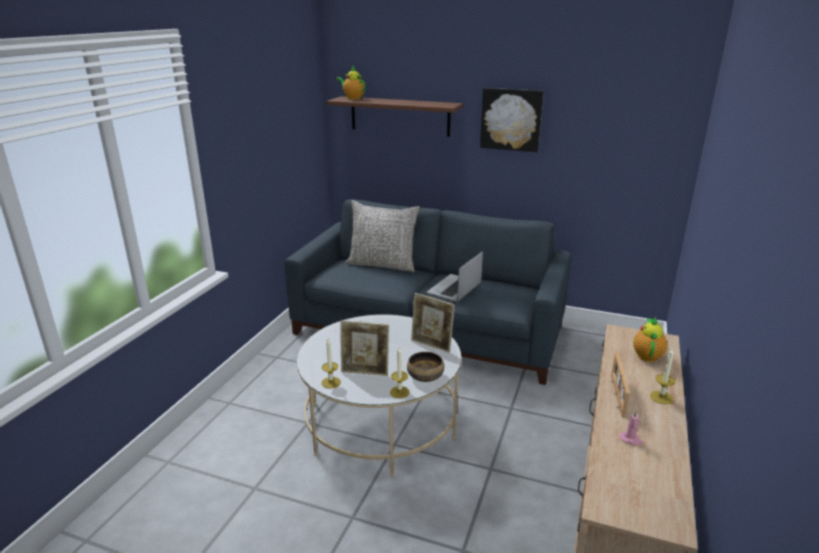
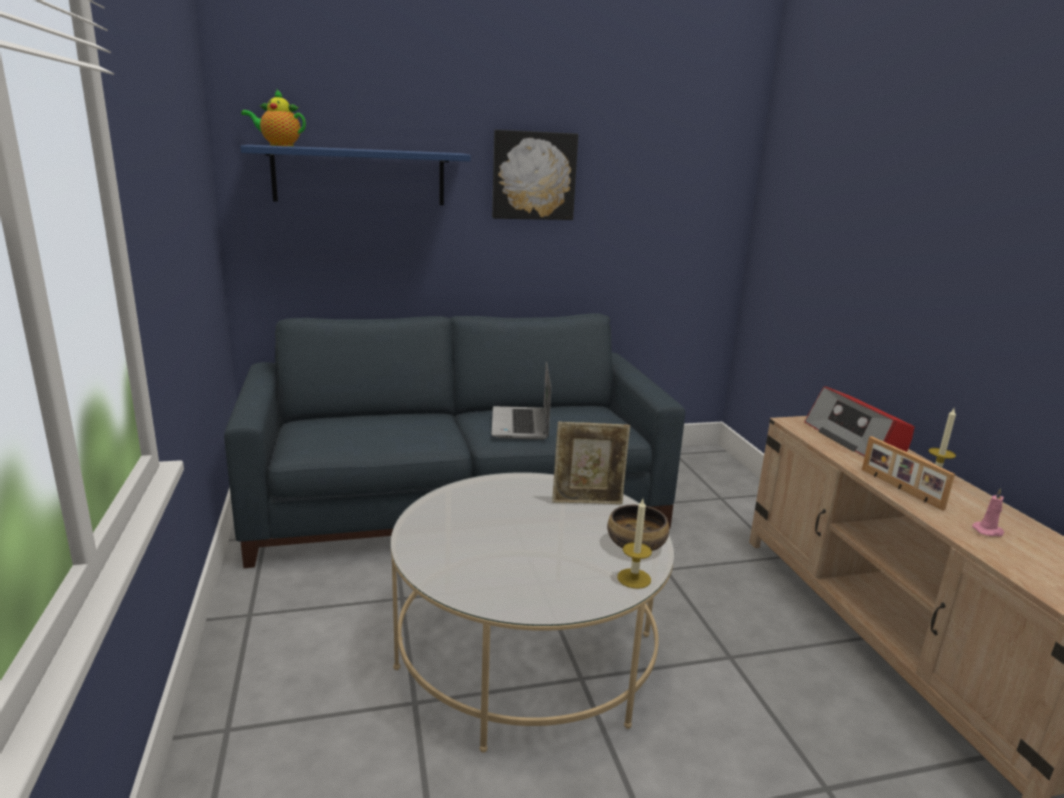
camera: 35 degrees left, 5 degrees down
(331, 382) = (518, 601): candle -> none
(365, 372) = (549, 567): picture frame -> none
(382, 264) = (371, 415): grey pillow -> none
(399, 116) = (359, 176): brown shelf -> blue shelf
(647, 355) = (855, 439): teapot -> radio

